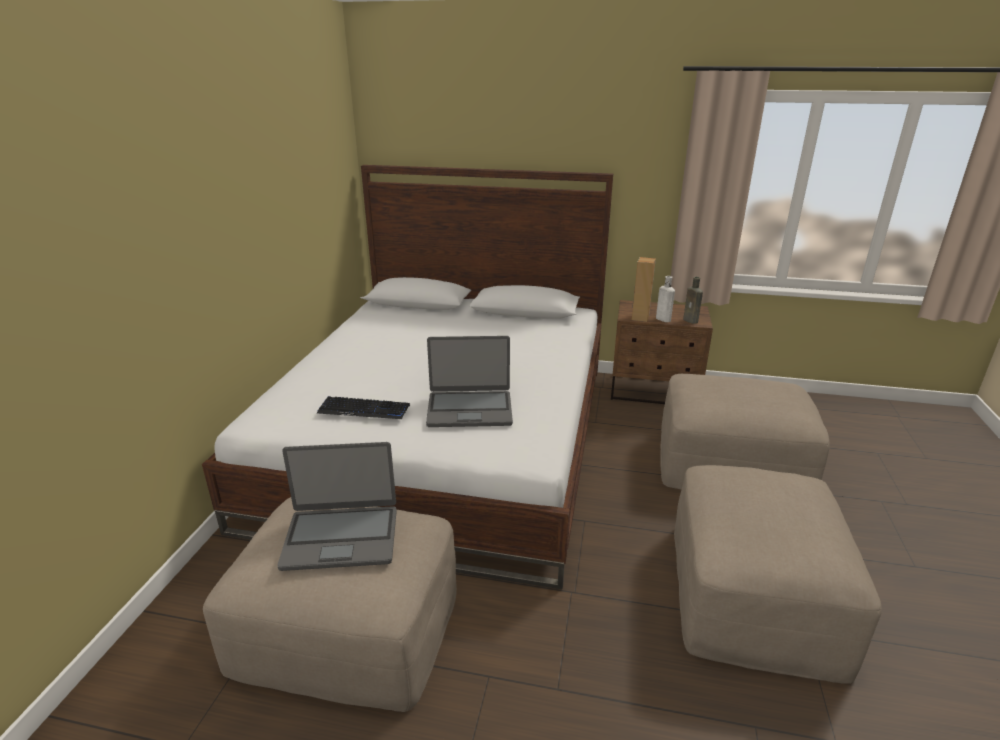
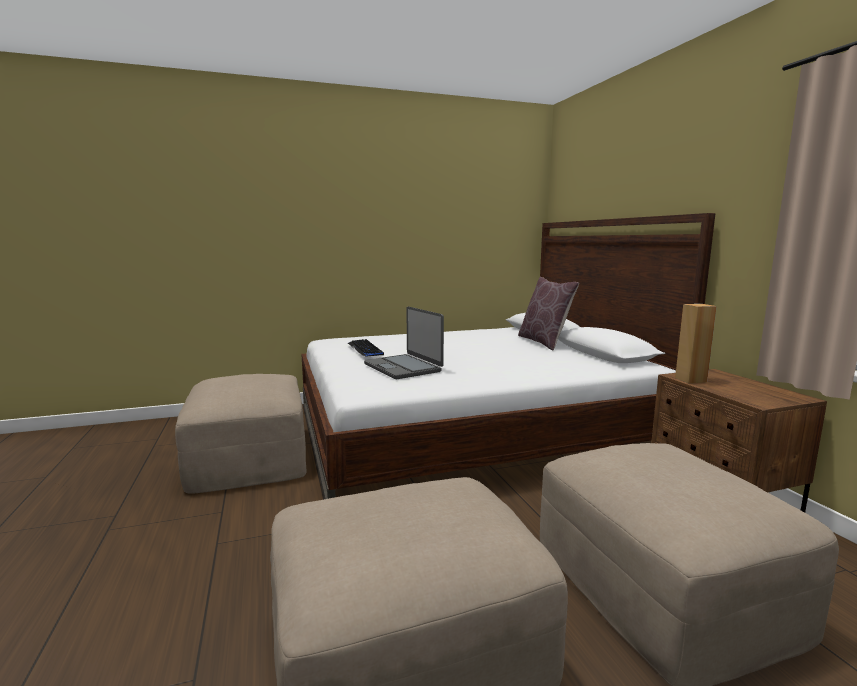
camera: 60 degrees right, 15 degrees down
(341, 537) = (246, 383): laptop -> none
(455, 315) = (544, 342): none -> brown pillow
(662, 319) = (715, 387): white bottle -> none
(691, 321) = (751, 398): brown bottle -> none

